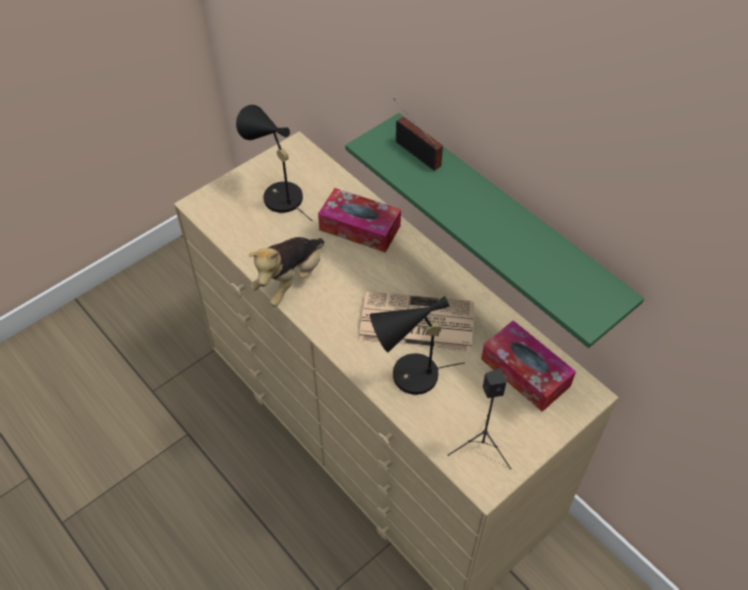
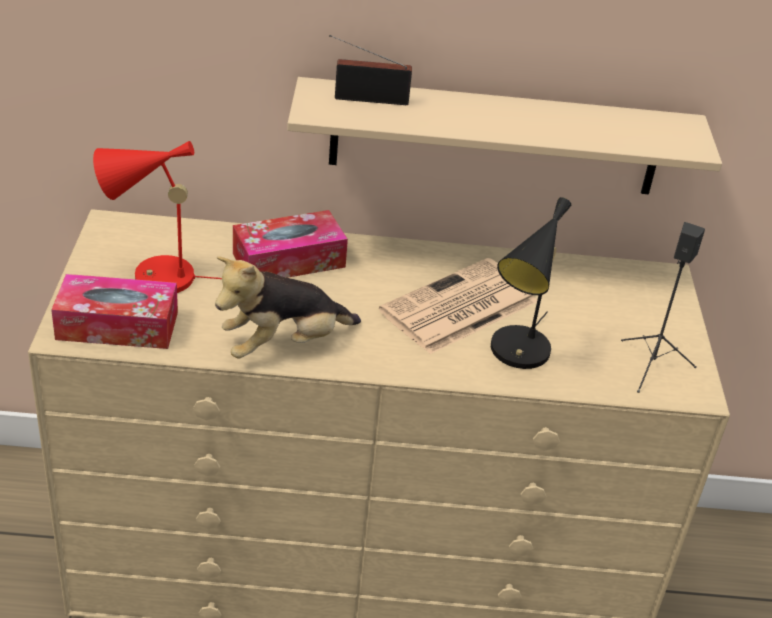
camera: 50 degrees left, 15 degrees down
(278, 195) = (154, 278): black table lamp -> red table lamp
(290, 280) = (283, 345): plush toy -> plush toy turned 75 degrees clockwise
(506, 223) = (495, 137): green shelf -> beige shelf
(525, 372) = (601, 290): tissue box -> tissue box (117, 325)

